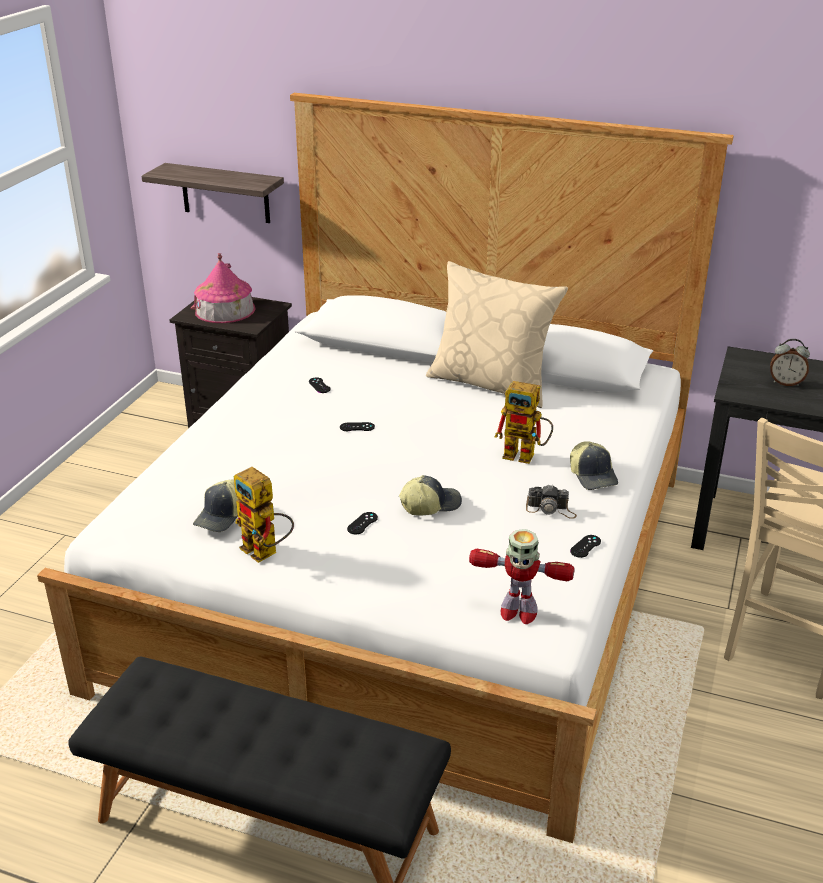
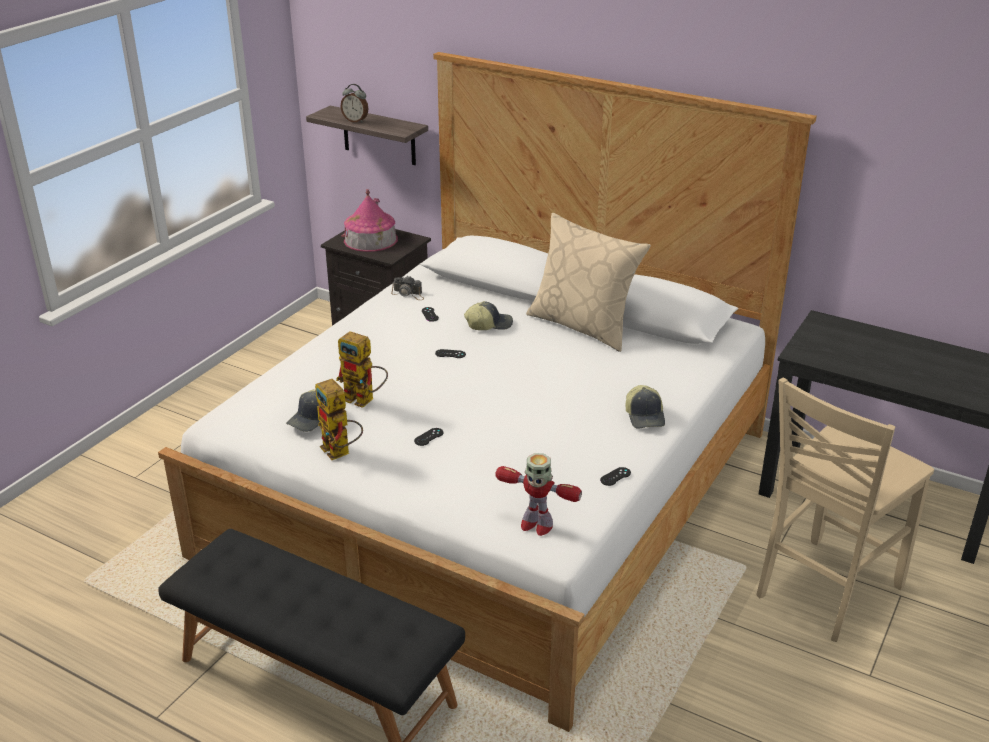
camera: 10 degrees right, 0 degrees up
(430, 504) = (492, 427): cap -> cap (489, 324)
(526, 455) = (591, 393): toy robot -> toy robot (365, 400)
(551, 510) = (596, 442): camera -> camera (408, 294)
(785, 383) = (852, 349): alarm clock -> alarm clock (355, 121)

